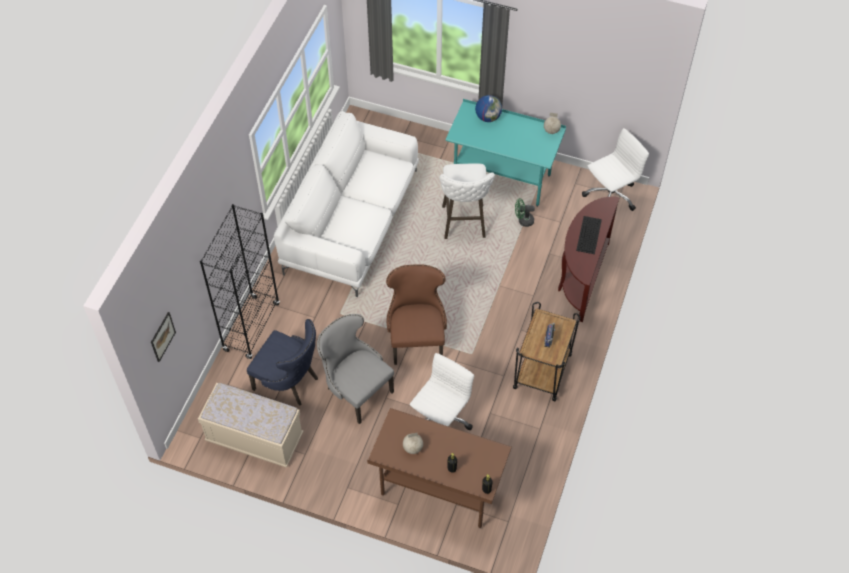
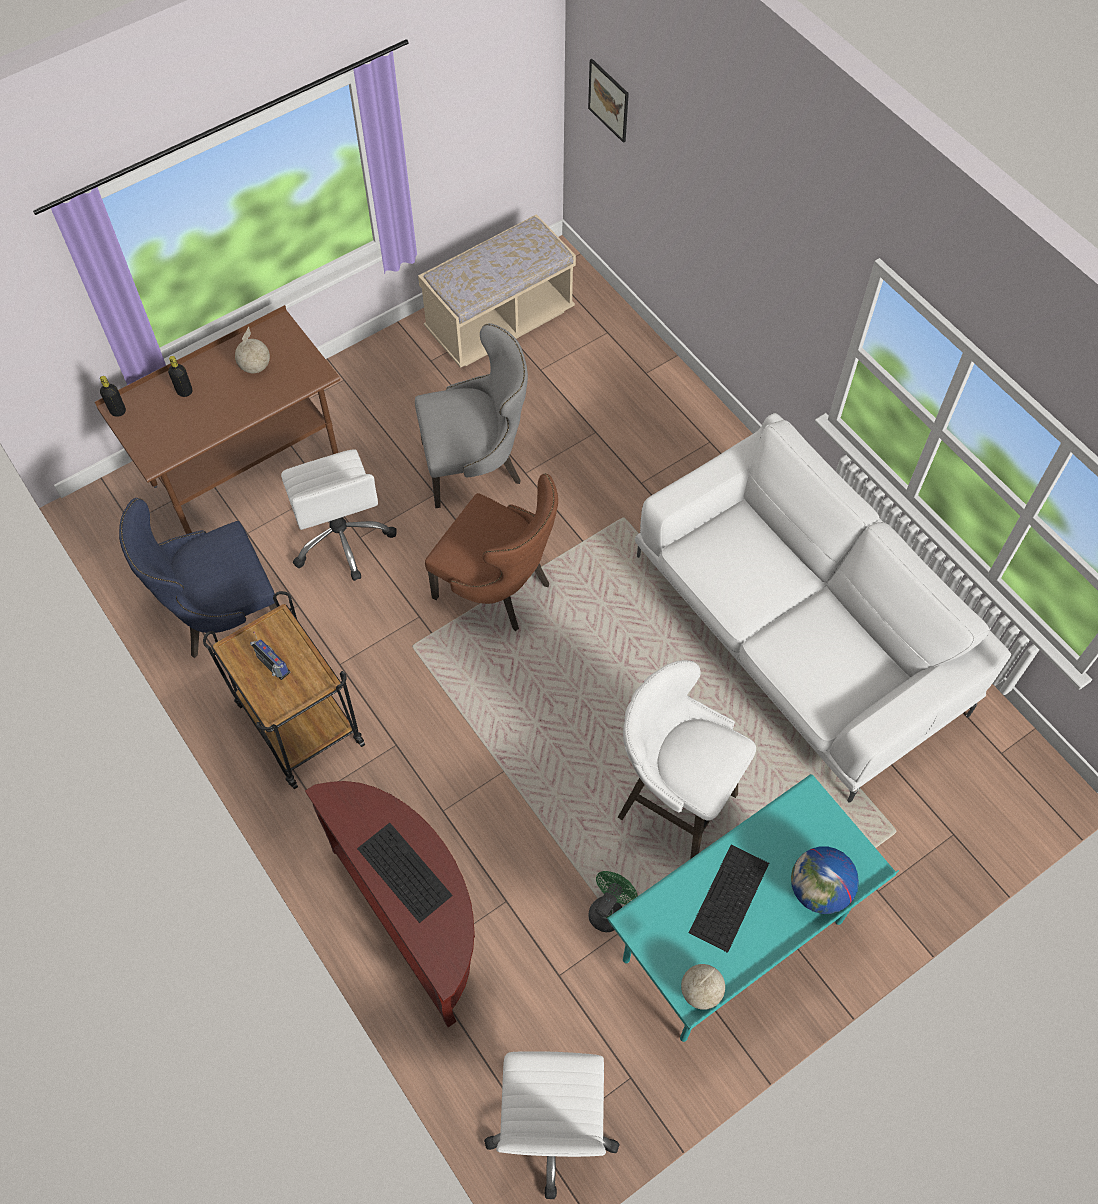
camera: 125 degrees right, 5 degrees up
(251, 327) = (683, 401): black bookcase -> none
(289, 382) = (555, 398): blue chair -> blue chair (222, 615)
(513, 139) = (729, 898): none -> keyboard

